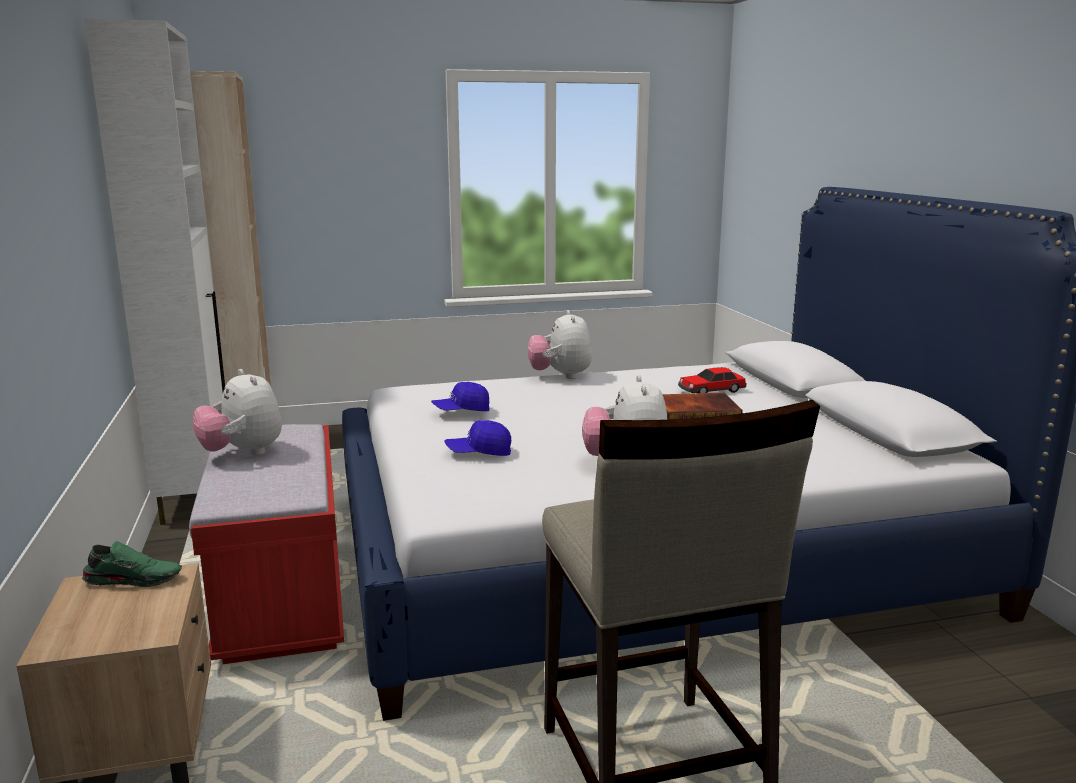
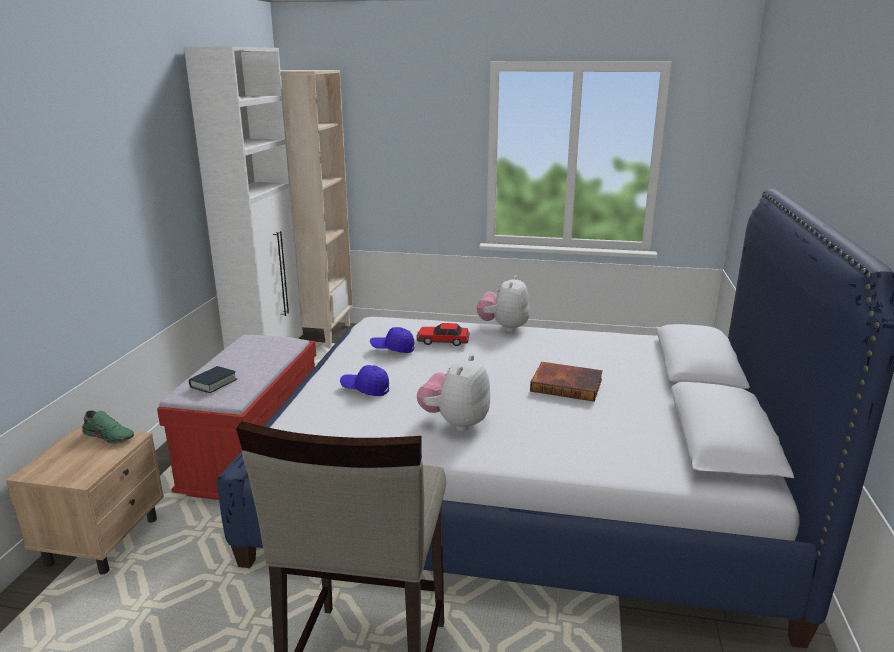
camera: 25 degrees right, 5 degrees up
(242, 453) = (234, 356): plush toy -> none
(252, 484) = (213, 383): none -> book
(711, 390) = (608, 363): toy car -> toy car (442, 341)

